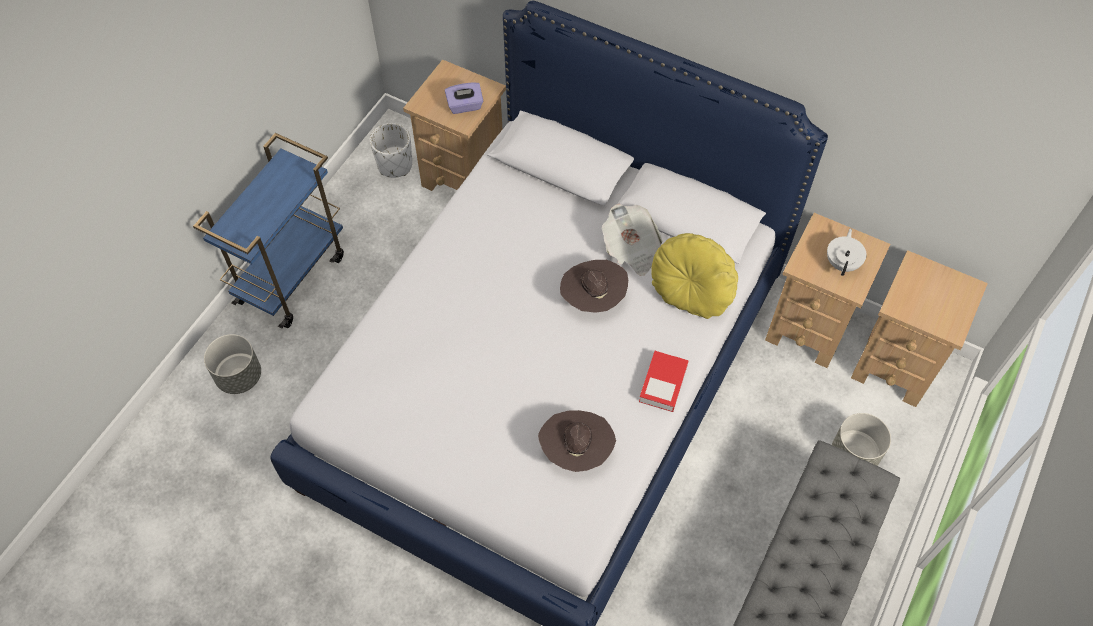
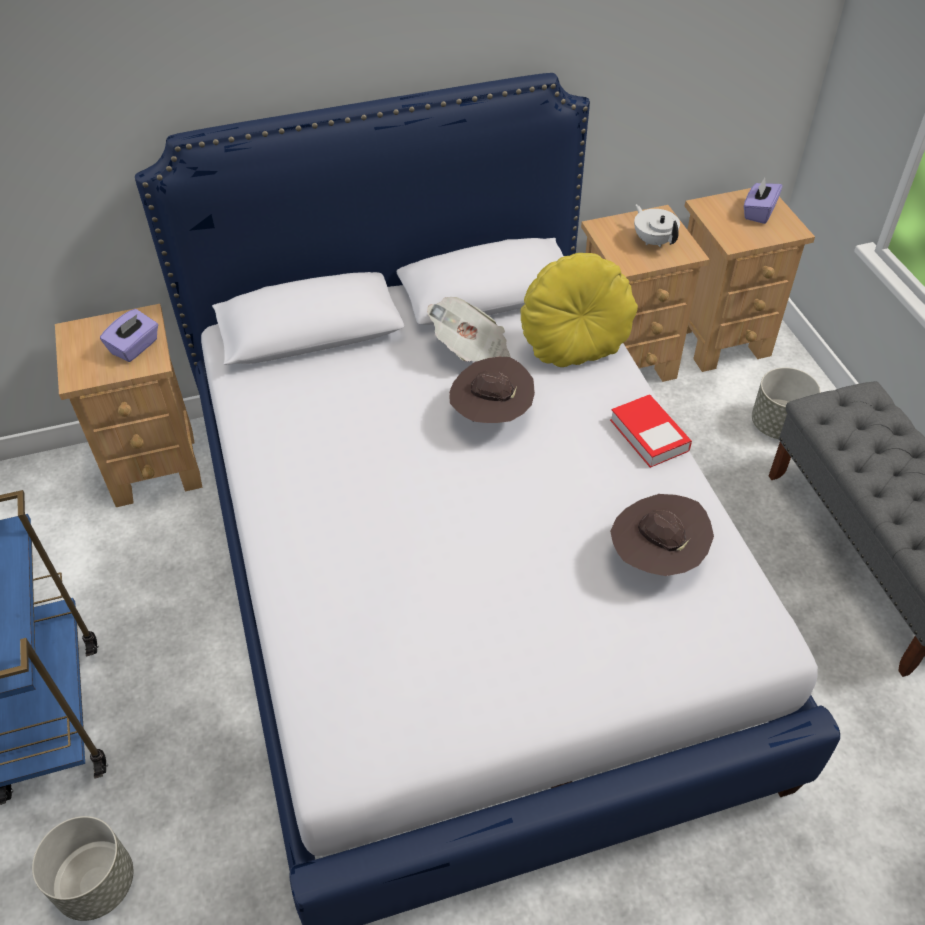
camera: 45 degrees left, 10 degrees down
(395, 165) = (60, 509): white planter -> none
(947, 298) = (758, 212): none -> purple tissue box

